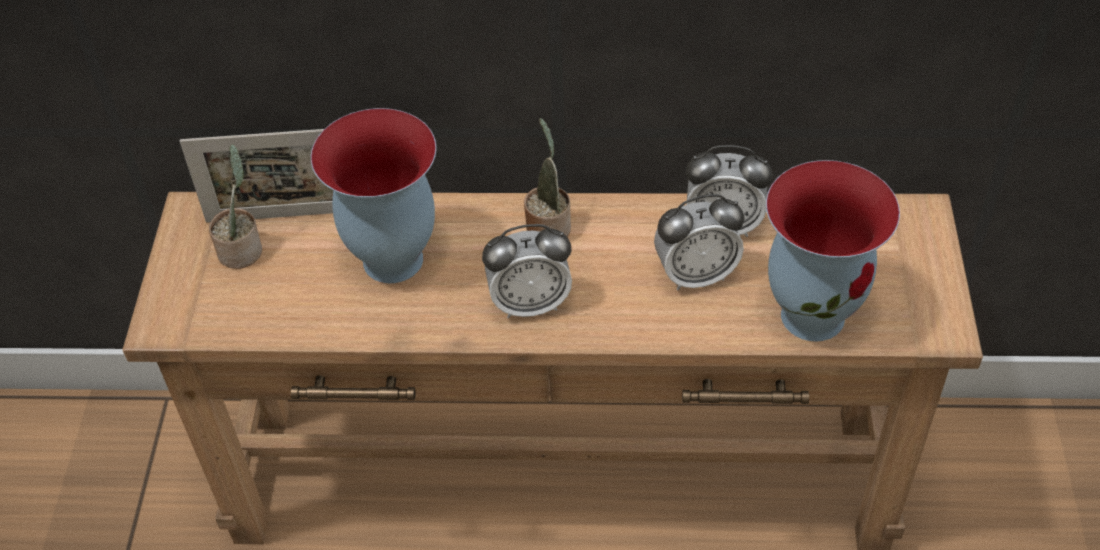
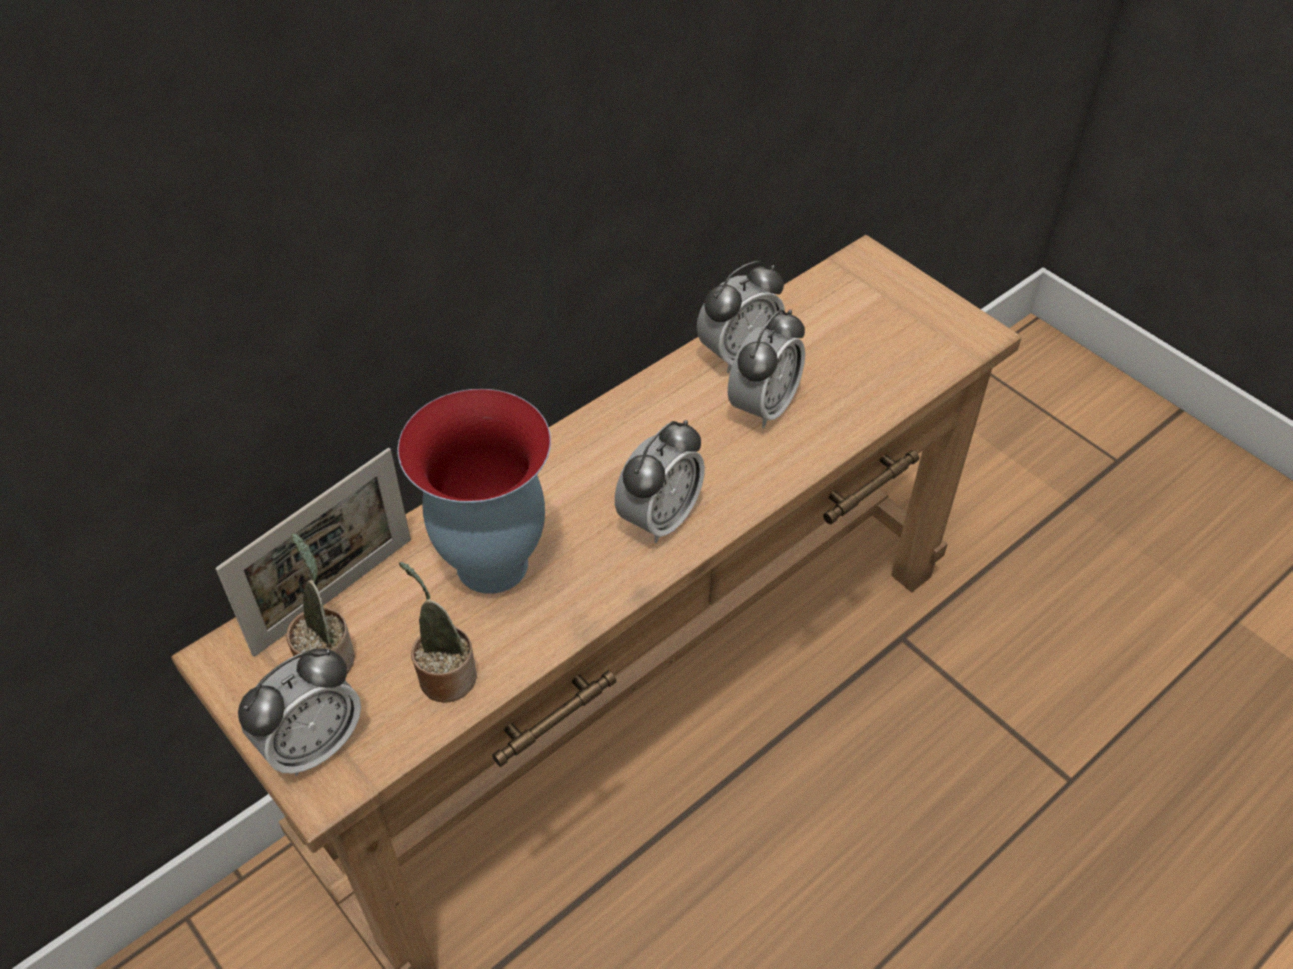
camera: 45 degrees left, 0 degrees up
(181, 296) = (313, 744): none -> alarm clock
(548, 226) = (598, 445): potted plant -> potted plant (445, 675)
(813, 314) = (881, 380): vase -> none

